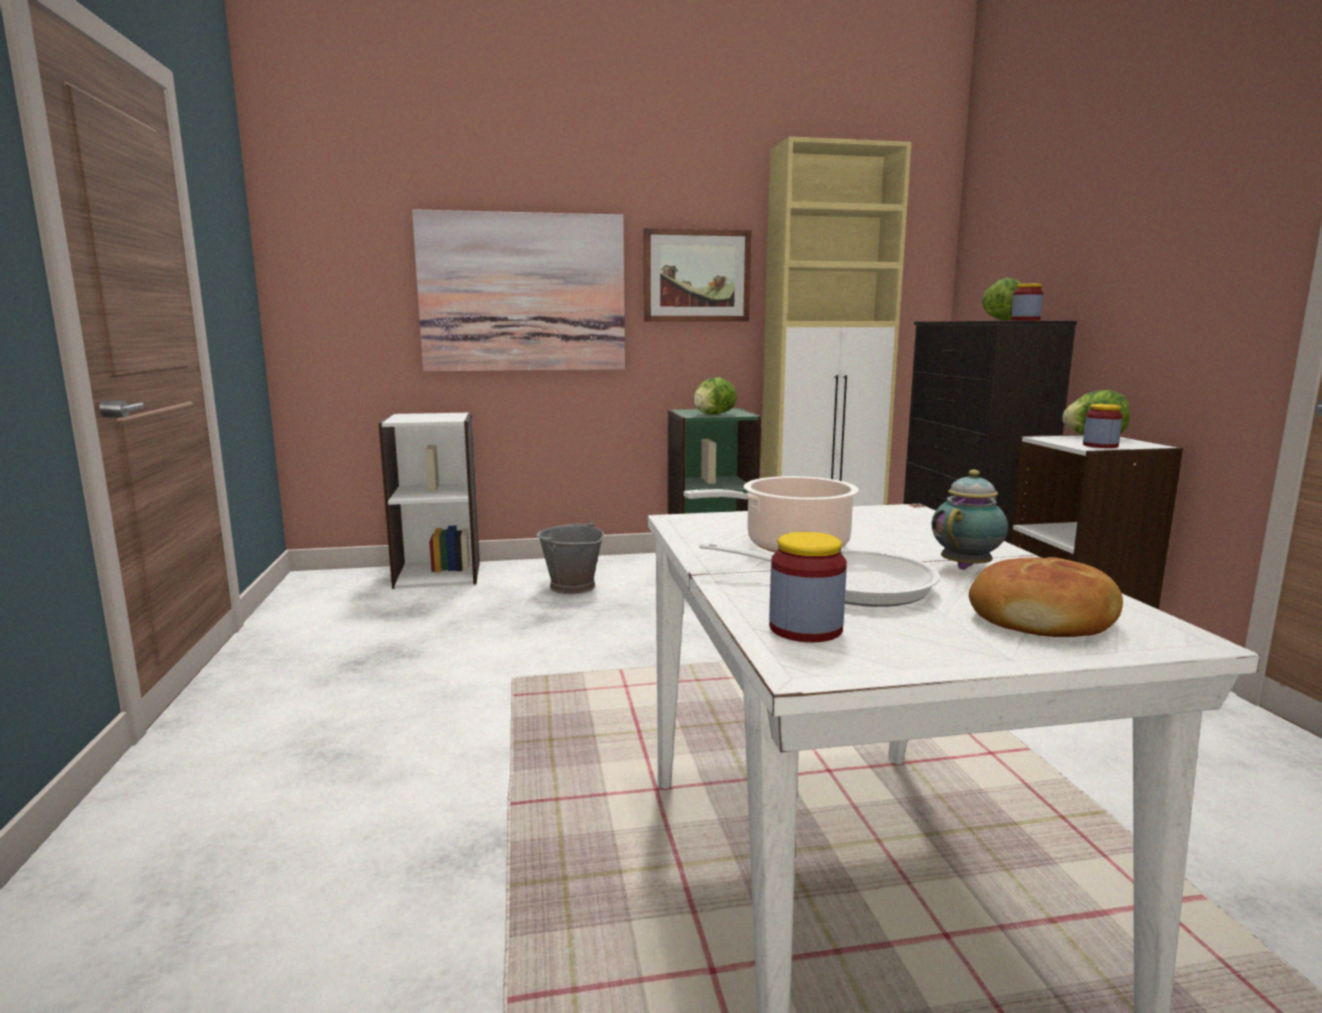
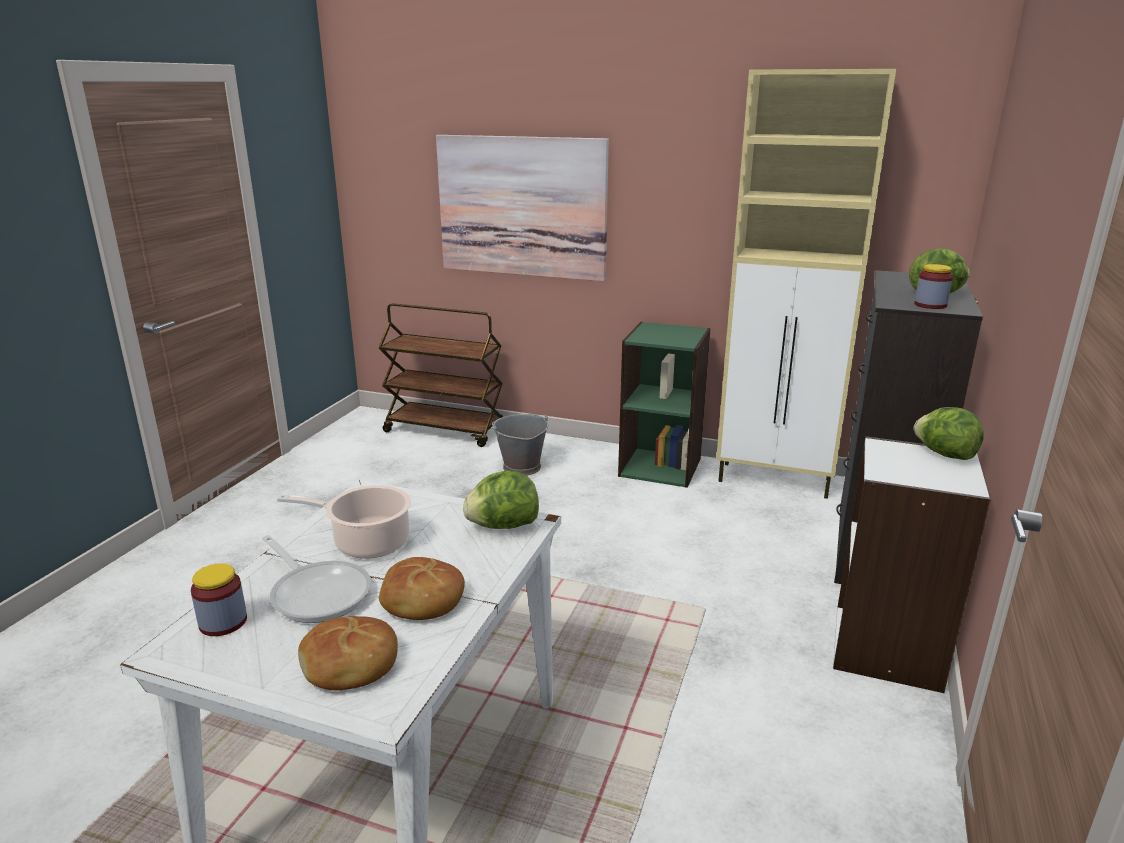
camera: 30 degrees right, 10 degrees up
(438, 574) = (445, 430): white bookcase -> brown cart
(696, 276) = (677, 197): picture -> none
(713, 414) = (658, 339): lettuce -> lettuce (503, 526)
(967, 567) = (421, 601): teapot -> bread
(1100, 445) = (901, 474): jar -> none

